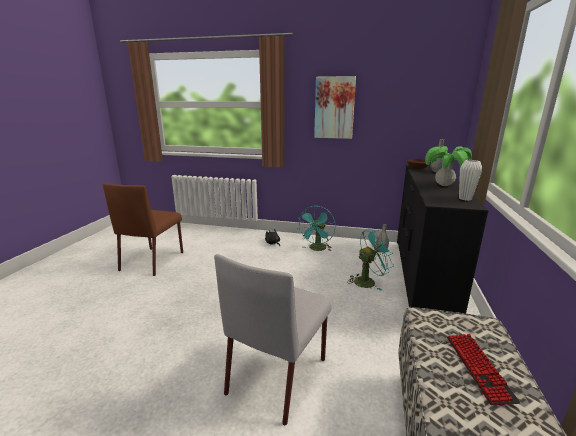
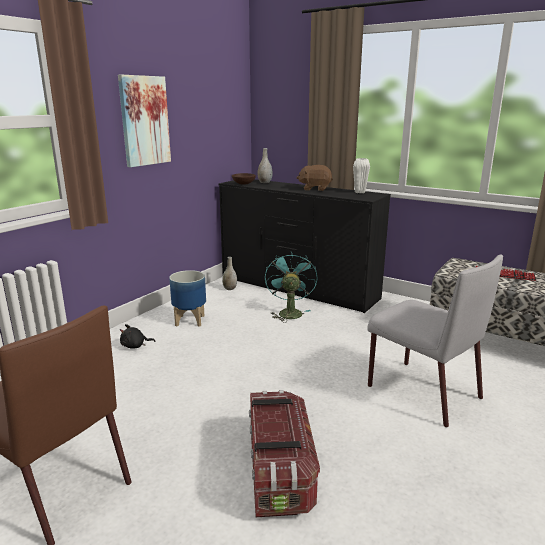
camera: 70 degrees left, 0 degrees up
(164, 315) = (279, 471): none -> storage box
(317, 249) = (190, 320): turquoise fan -> planter
(444, 185) = (315, 189): potted plant -> brown plush toy

